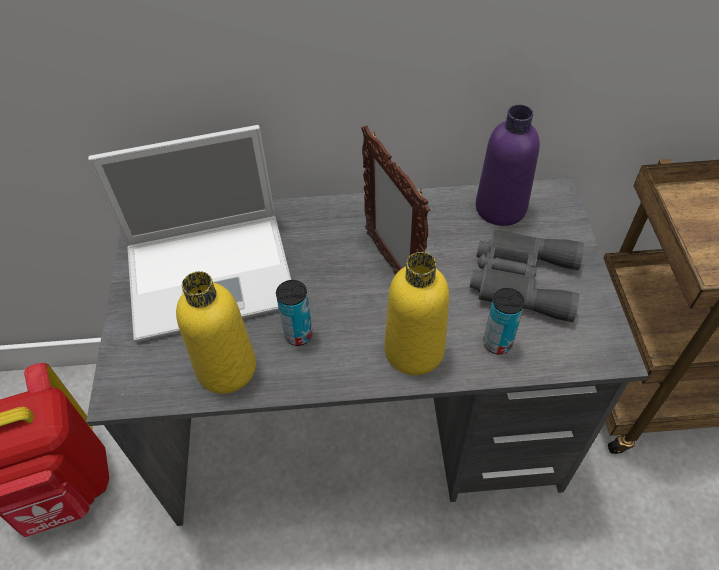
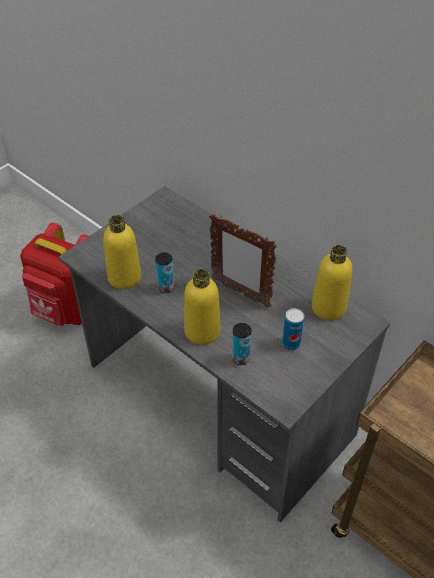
camera: 45 degrees right, 5 degrees down
(213, 273) = (165, 238): laptop -> none
(392, 266) = (240, 292): picture frame -> picture frame turned 75 degrees counterclockwise
(500, 208) = (328, 308): purple bottle -> yellow bottle
(521, 279) = (291, 344): grey binoculars -> can

